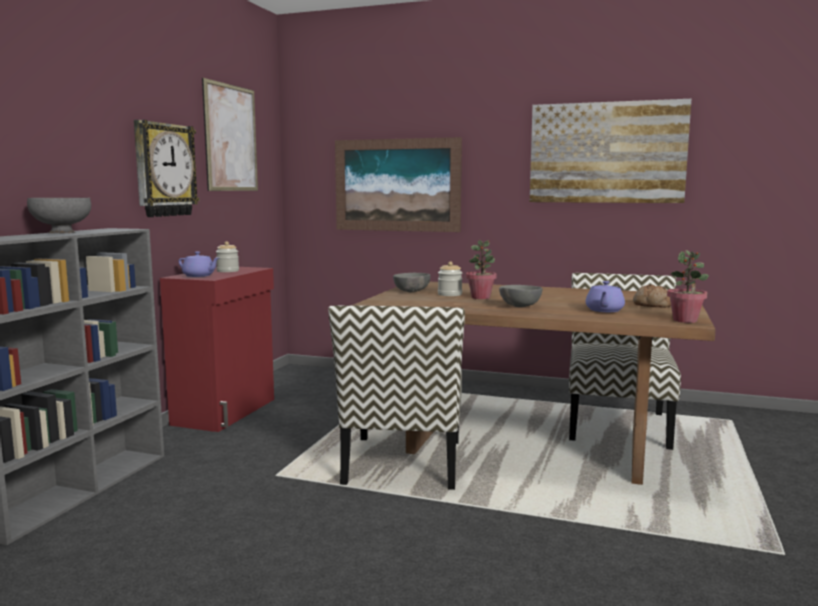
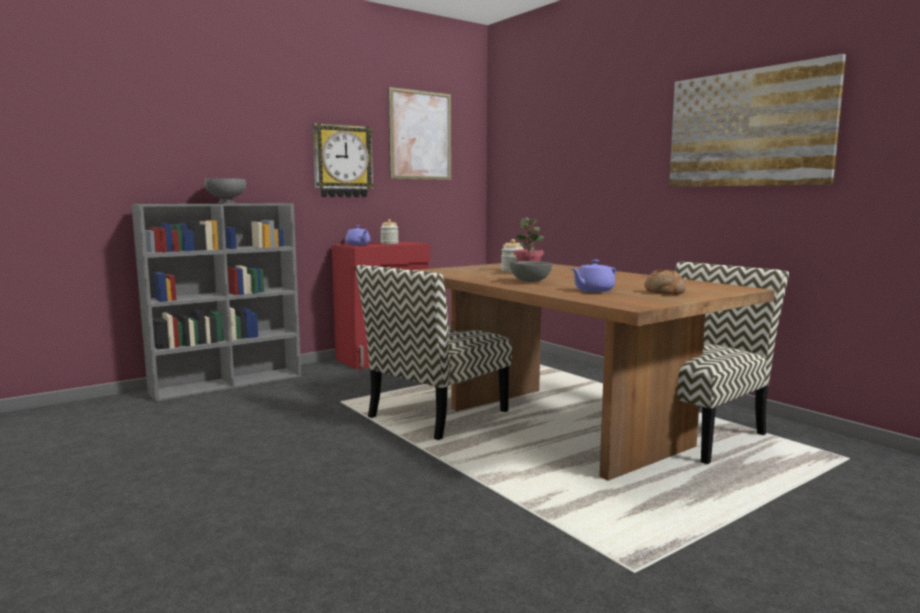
camera: 35 degrees right, 0 degrees up
(397, 185) = (563, 173): picture -> none
(411, 292) = (490, 267): grey bowl -> none
(685, 320) = (636, 304): potted plant -> none

